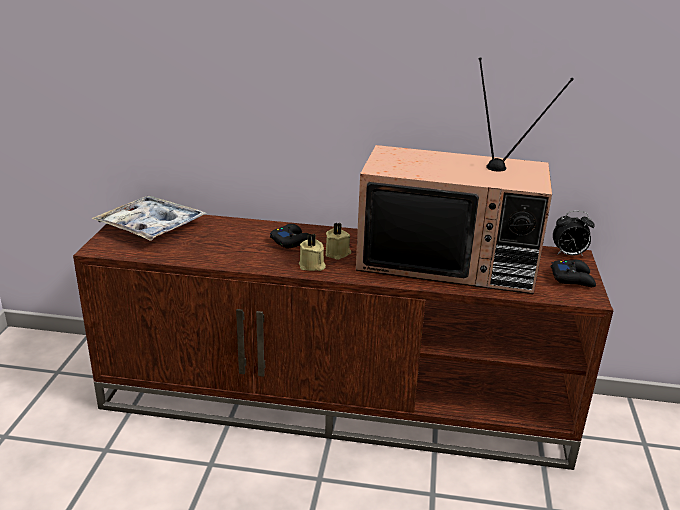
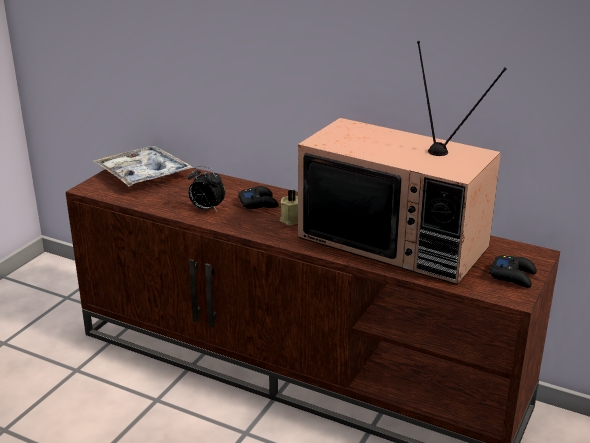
camera: 20 degrees right, 0 degrees up
(312, 266) = (260, 228): beige candle -> none
(568, 255) = (529, 252): alarm clock -> alarm clock (206, 209)

